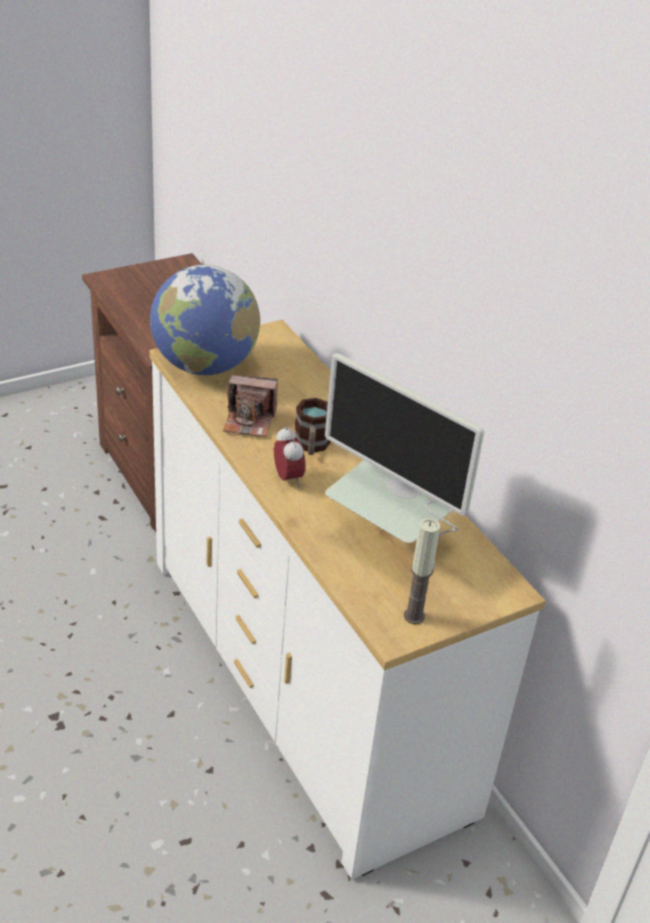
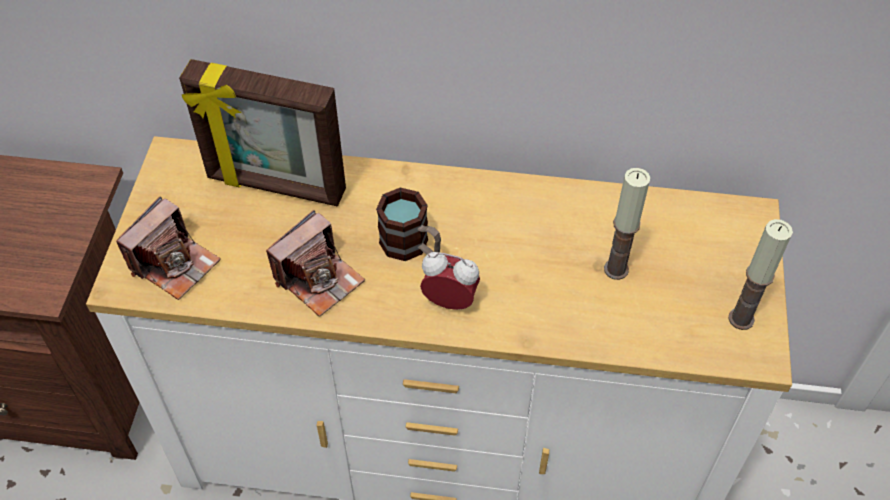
camera: 50 degrees left, 15 degrees up
(204, 366) = (174, 264): globe -> camera
(296, 376) = (275, 186): none -> picture frame
(390, 540) = (616, 269): monitor -> candle

